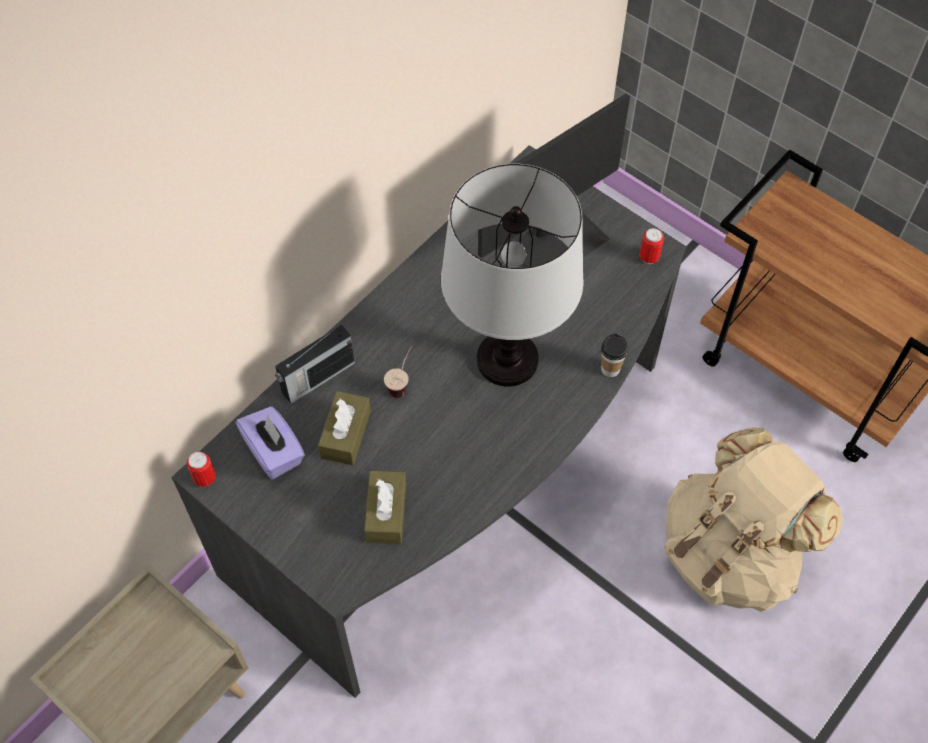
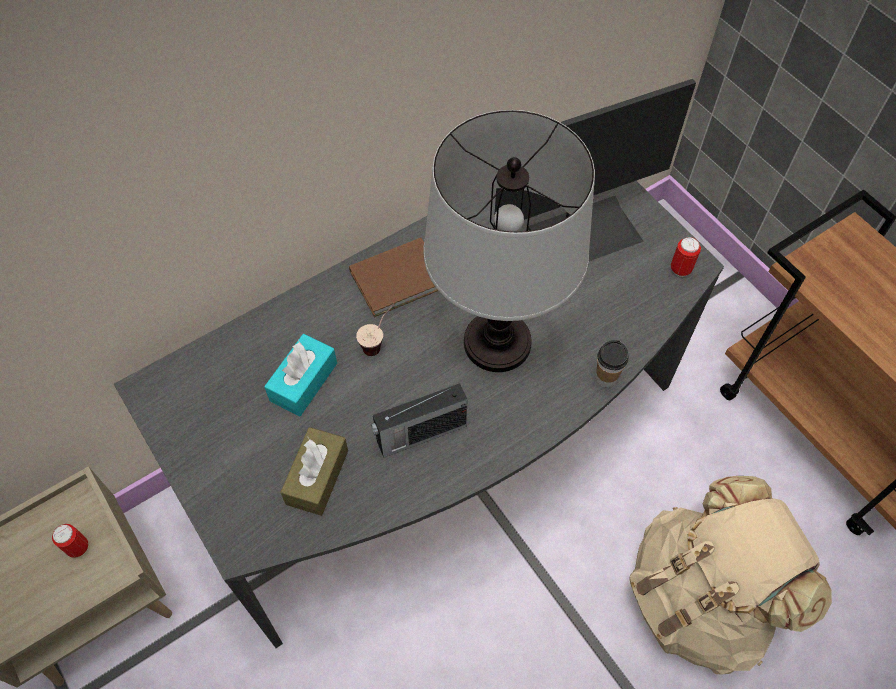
camera: 15 degrees right, 0 degrees up
(205, 478) = (145, 393): can -> can (78, 547)
(274, 452) = (224, 382): purple tissue box -> none
(317, 378) = (294, 317): radio -> radio (419, 434)
(346, 434) = (303, 382): brown tissue box -> turquoise tissue box
(403, 322) = (401, 279): none -> brown book

